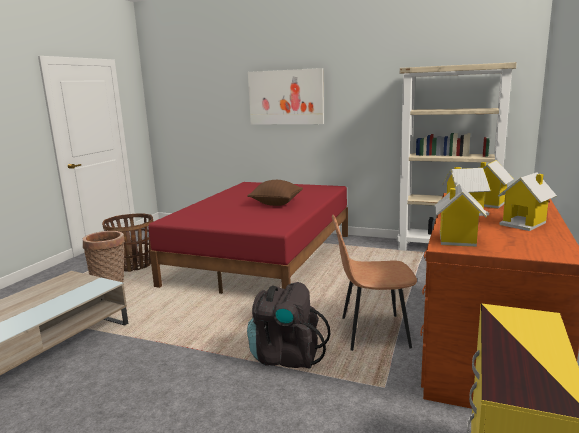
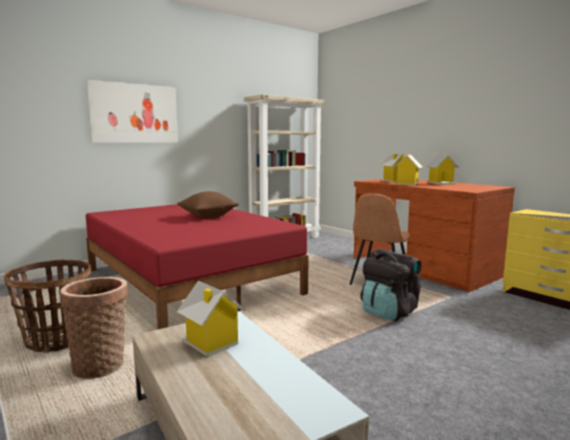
camera: 60 degrees left, 5 degrees down
(456, 240) = (461, 189): toy house -> toy house (211, 343)

